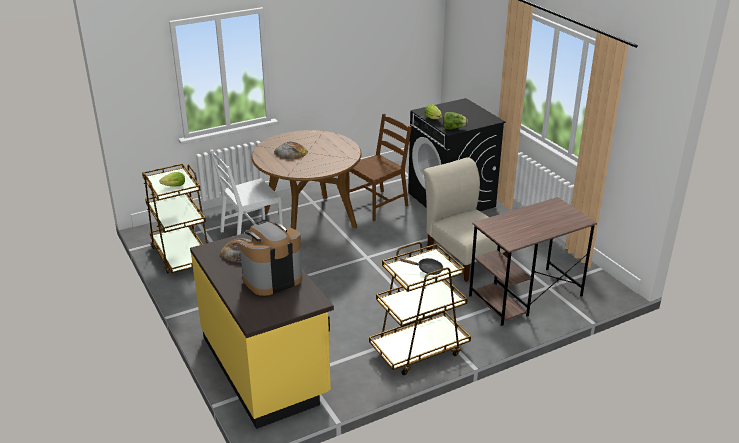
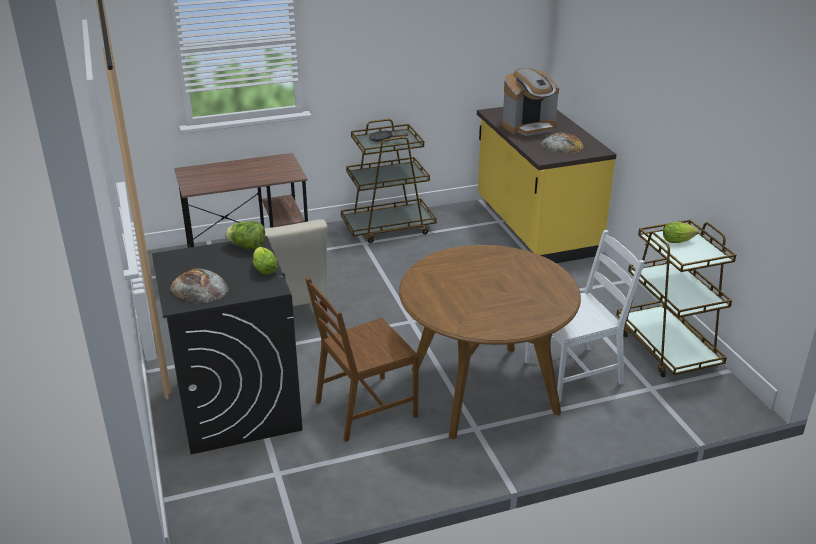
camera: 170 degrees left, 0 degrees up
(290, 152) = (515, 290): bread -> bread (199, 289)

